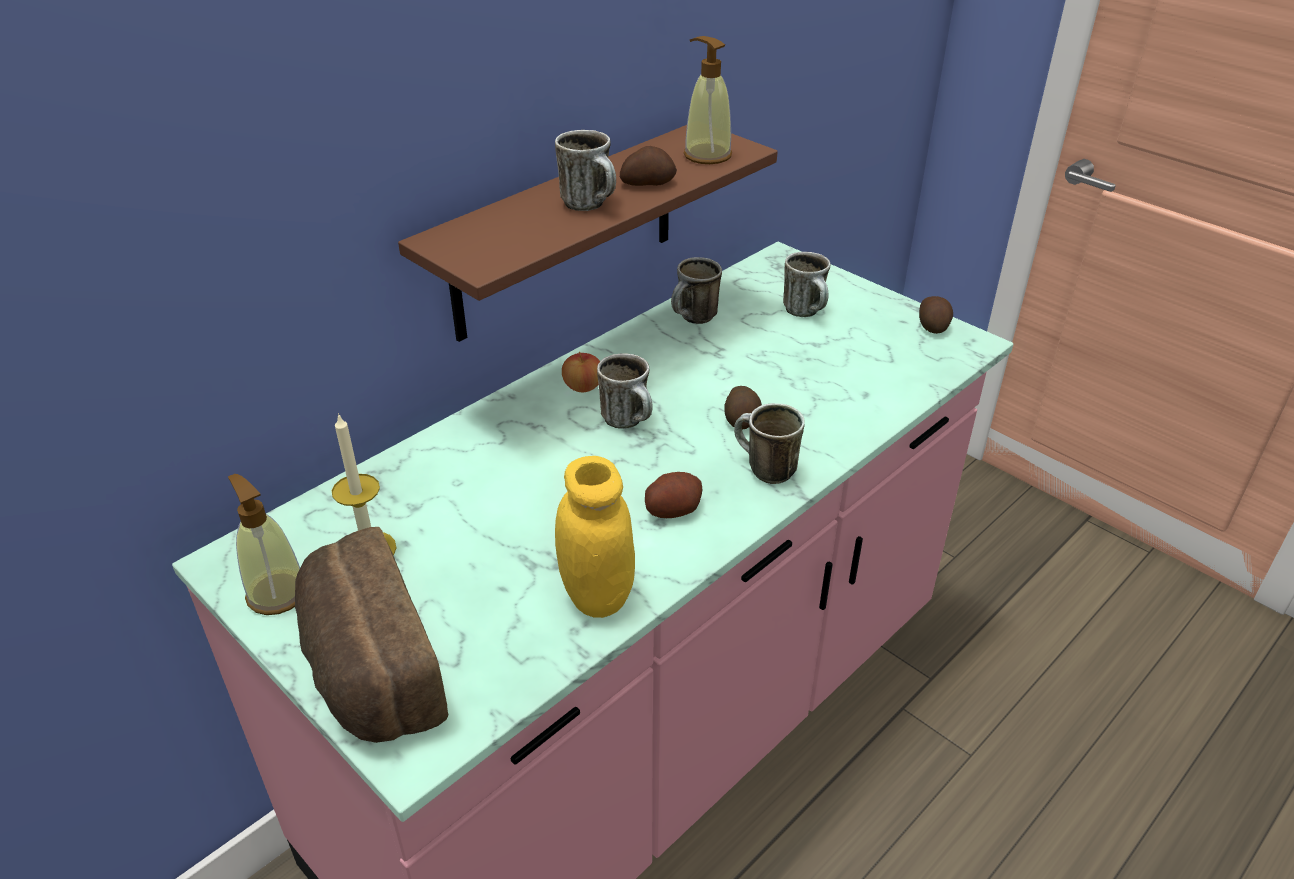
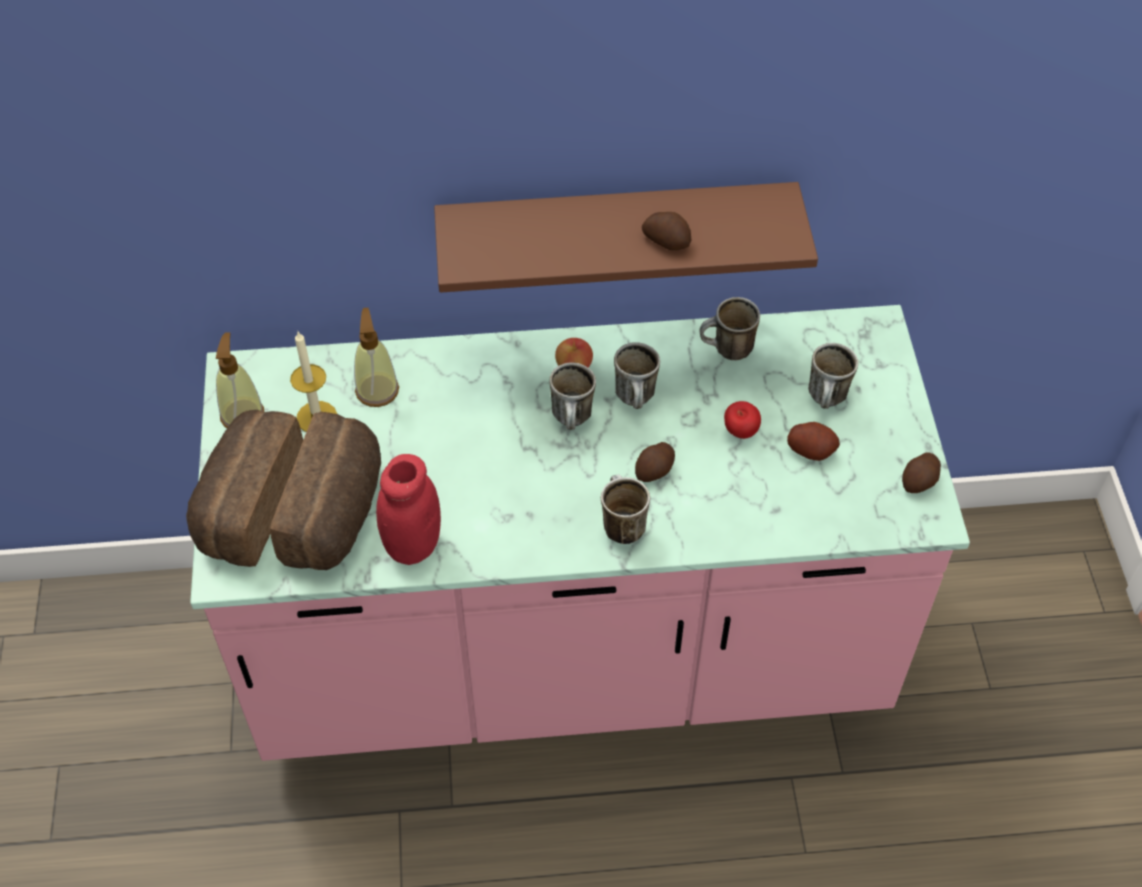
camera: 40 degrees right, 15 degrees up
(487, 616) = (338, 513): none -> bread
(592, 205) = (598, 243): mug -> mug (637, 400)
(597, 595) = (413, 544): yellow jar -> red jar
(673, 510) = (524, 514): potato -> potato (811, 450)
(707, 155) = (751, 233): soap dispenser -> soap dispenser (377, 390)
(772, 362) = (740, 433): none -> apple

